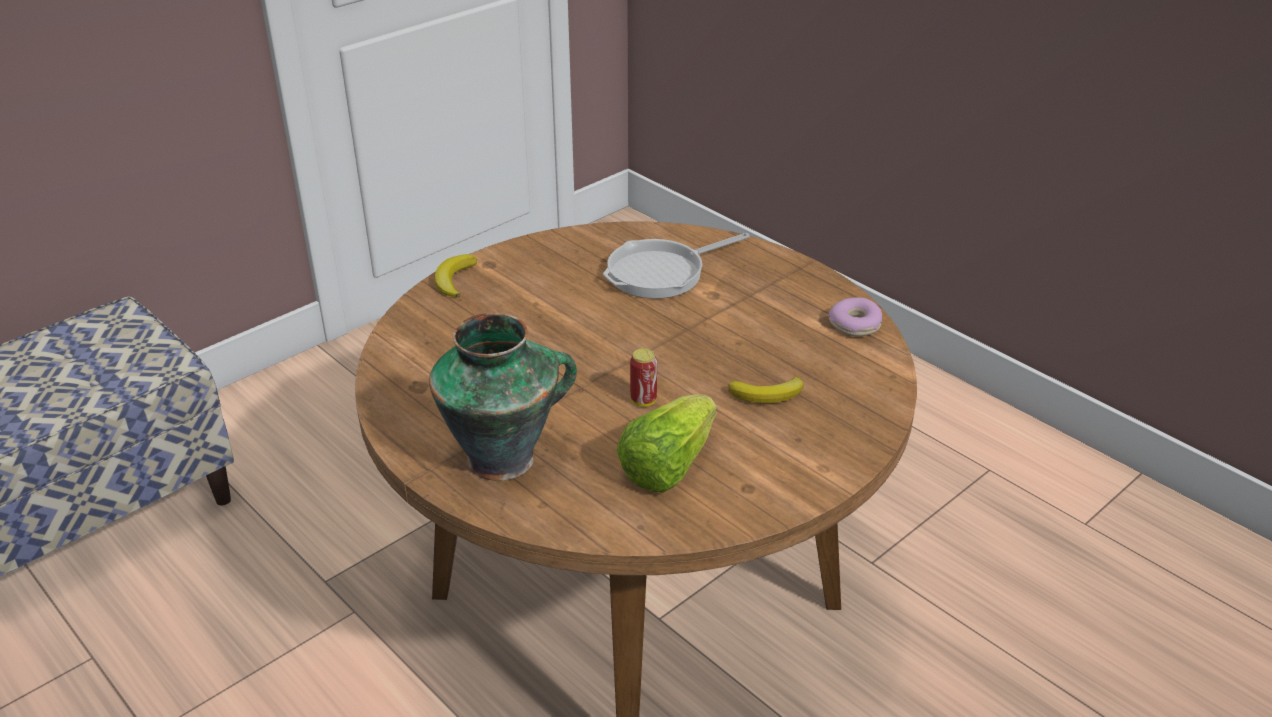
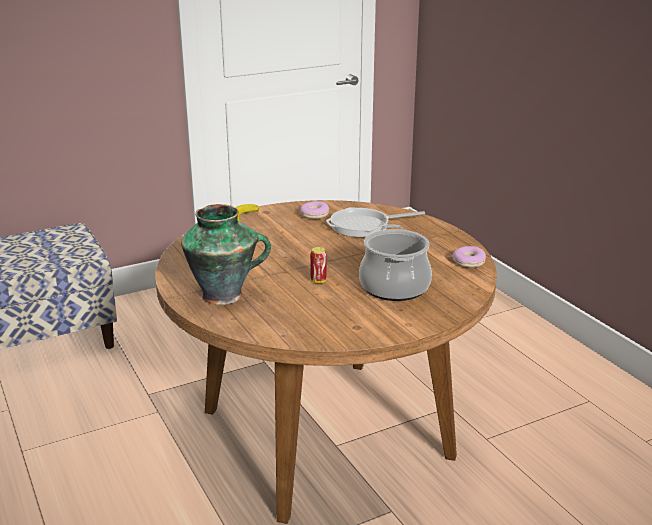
camera: 15 degrees right, 10 degrees down
(572, 260) = (314, 215): none -> donut
(667, 465) = (315, 311): lettuce -> none
(768, 394) = (395, 287): banana -> cooking pot

